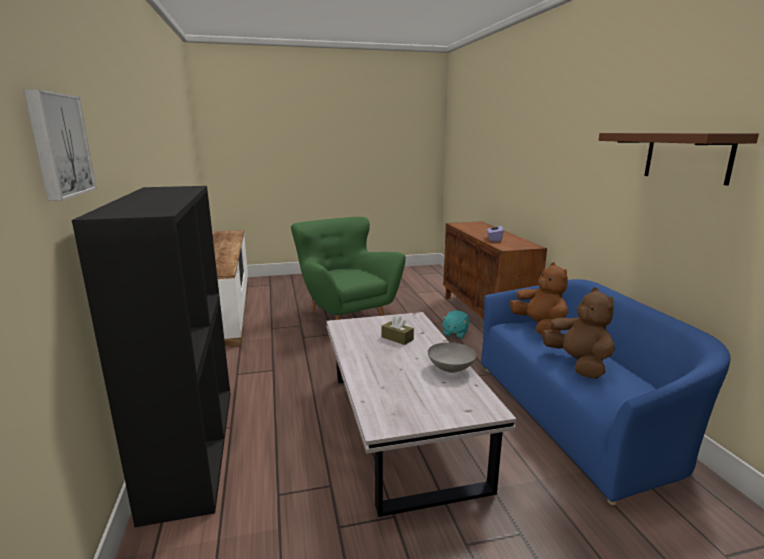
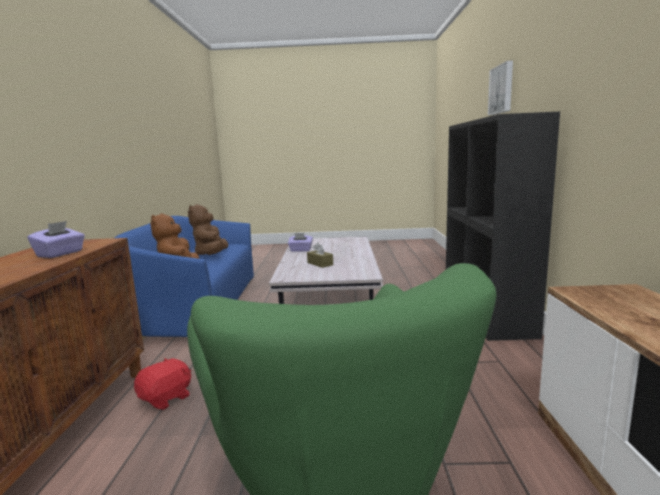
camera: 165 degrees left, 5 degrees down
(450, 369) = (300, 250): grey bowl -> purple tissue box
(455, 333) = (166, 398): turquoise plush toy -> red plush toy
(687, 157) = (131, 114): brown shelf -> none

